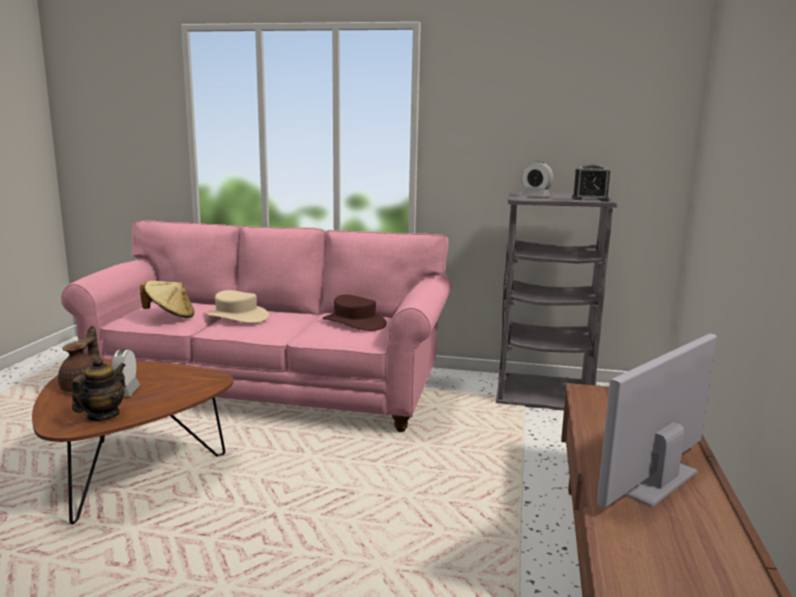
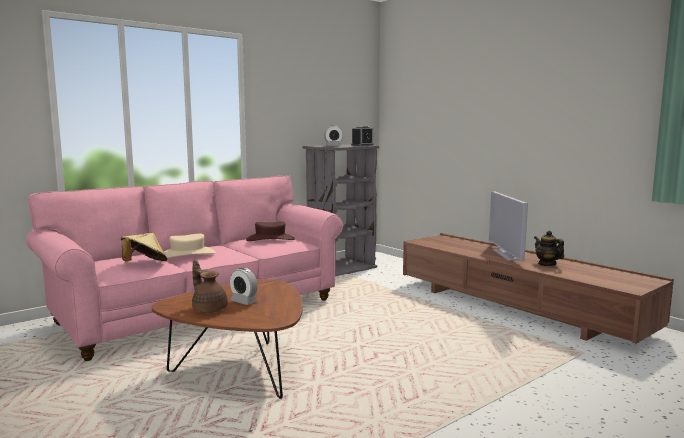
camera: 50 degrees left, 5 degrees down
(102, 416) = (275, 311): teapot -> teapot (547, 264)

